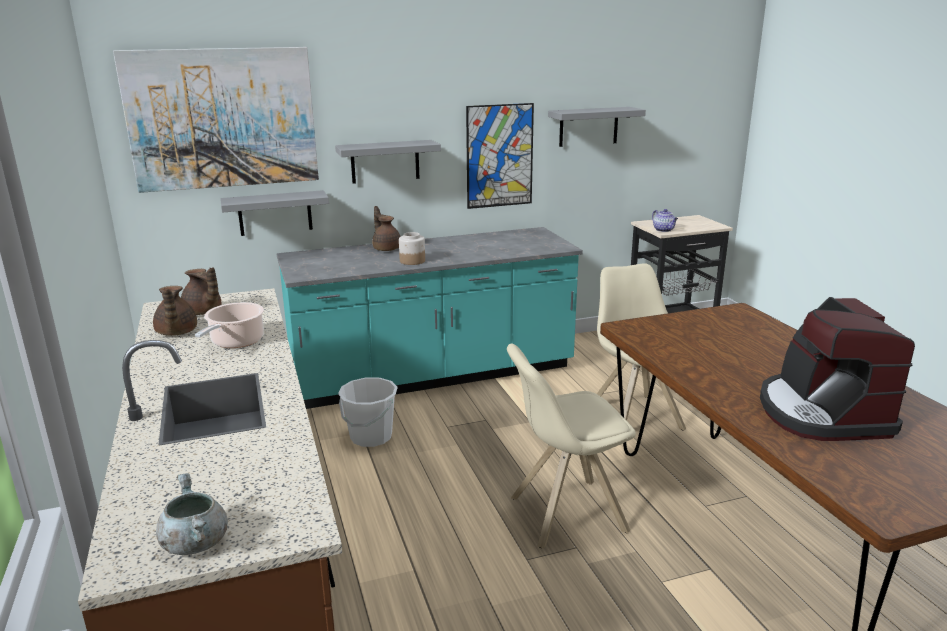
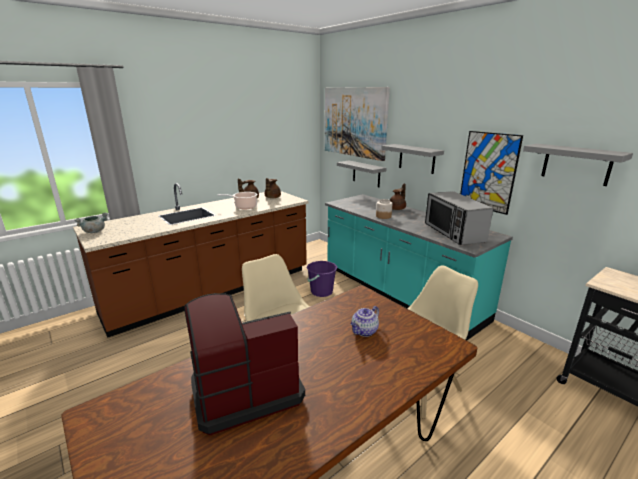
camera: 70 degrees right, 0 degrees up
(371, 437) = (321, 292): white bucket -> purple bucket
(512, 243) = (453, 233): none -> microwave
(664, 230) = (607, 283): teapot -> teapot (364, 331)

